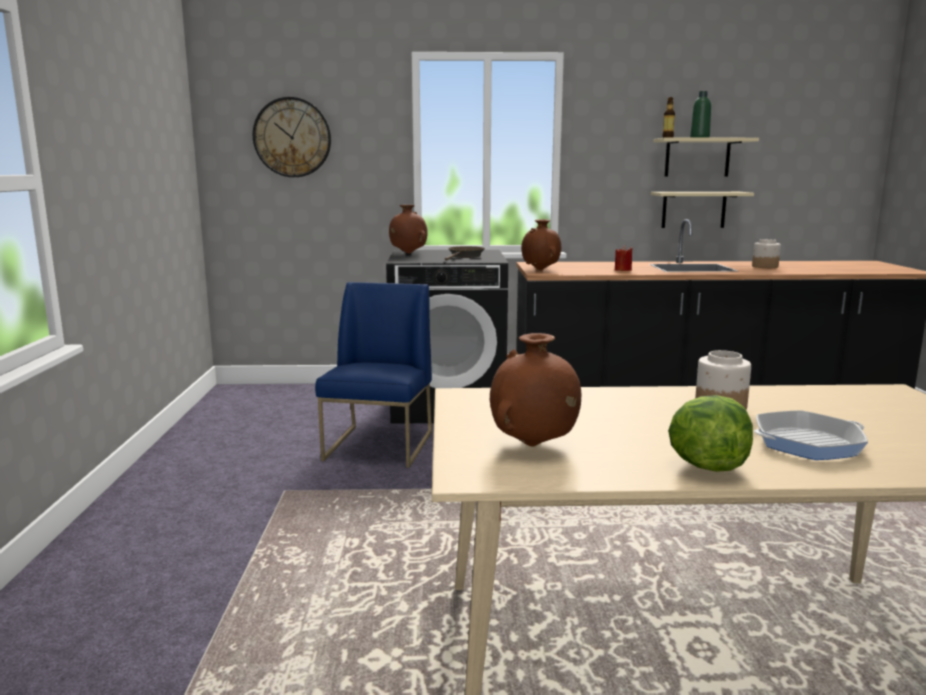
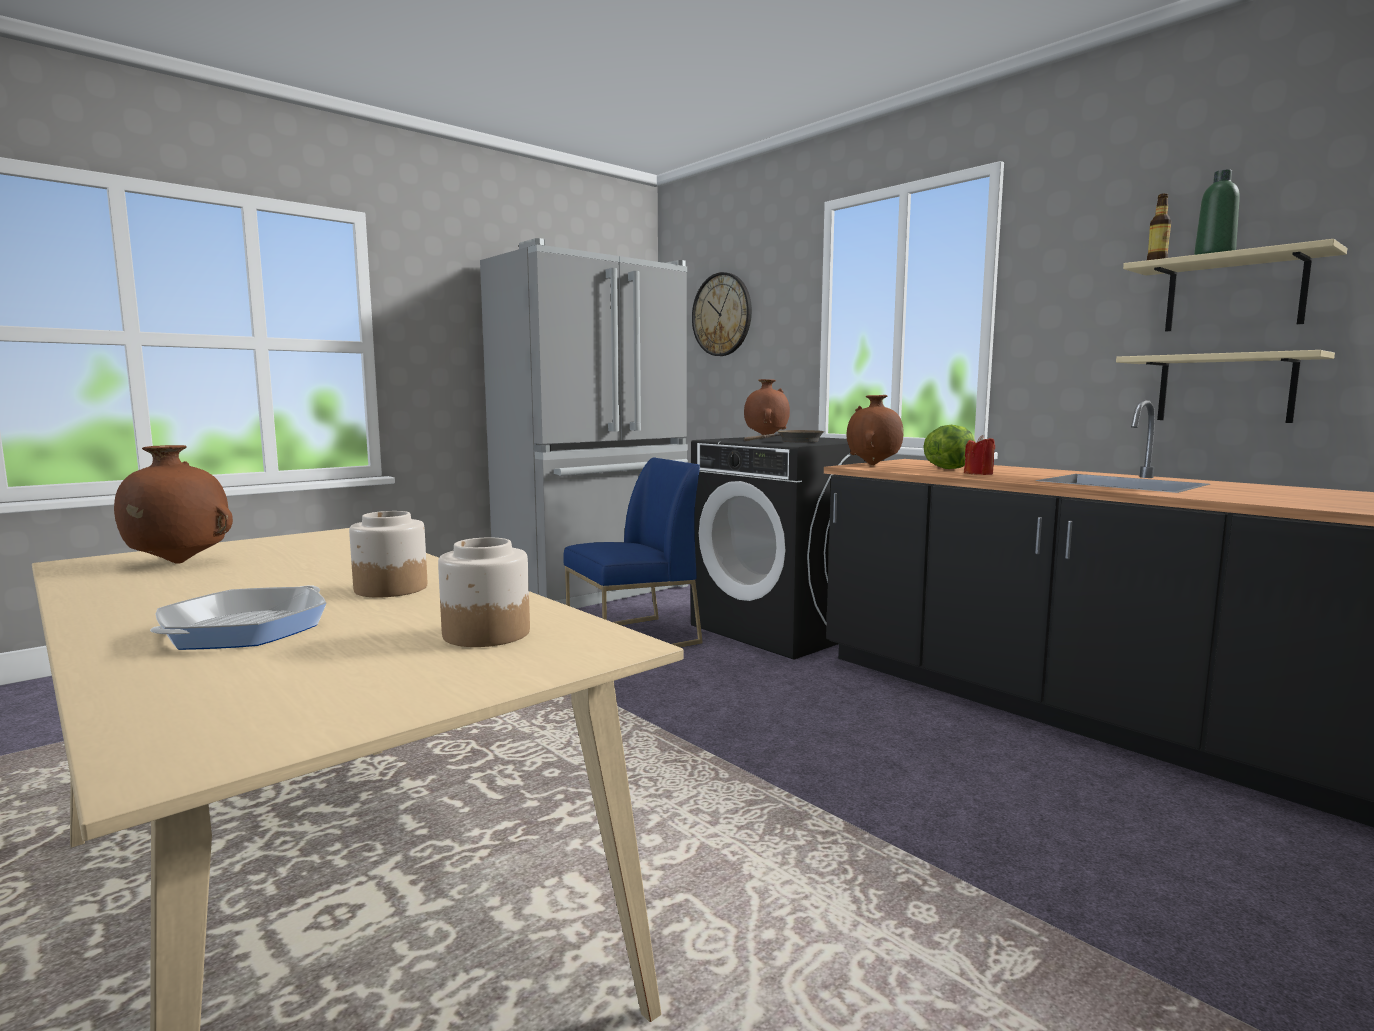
camera: 50 degrees right, 5 degrees down
(238, 423) = (596, 591): none -> grey fridge
(707, 466) = (127, 607): lettuce -> lettuce (948, 468)
(764, 266) = (1285, 494): jar -> jar (485, 634)
(807, 443) = (245, 629): frying pan -> frying pan turned 105 degrees counterclockwise

